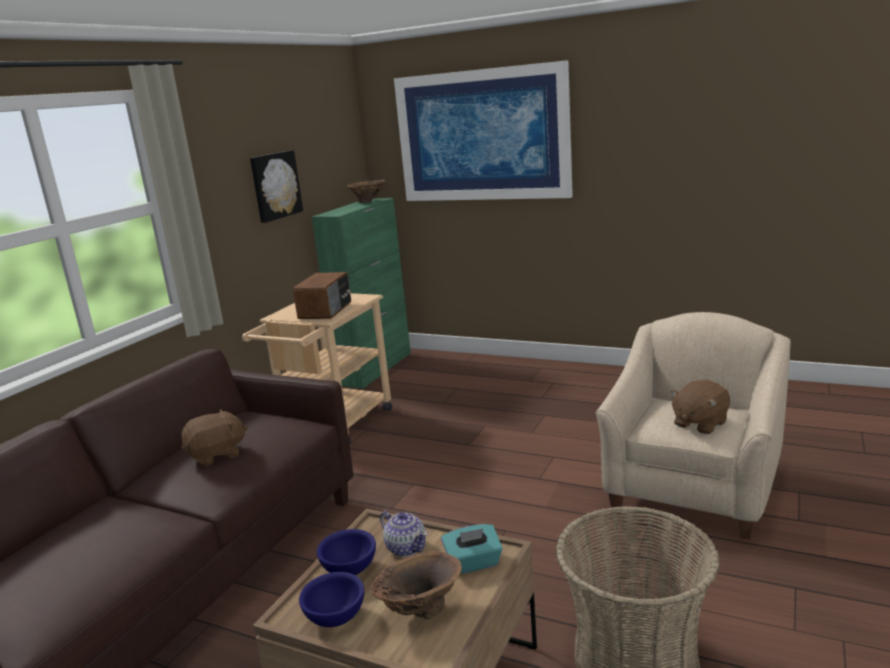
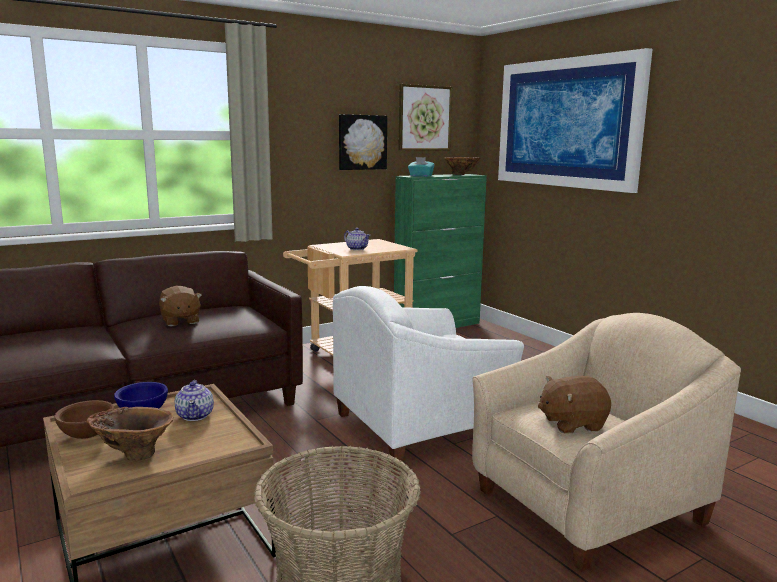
camera: 30 degrees right, 5 degrees down
(217, 455) = (180, 321): brown plush toy -> brown plush toy turned 60 degrees clockwise
(322, 145) = (424, 118): none -> picture
(326, 310) = (357, 249): radio -> teapot
(336, 618) = (87, 435): blue bowl -> brown bowl
(473, 563) = (215, 442): turquoise tissue box -> turquoise tissue box (420, 176)
(493, 475) = (421, 426): none -> white armchair

